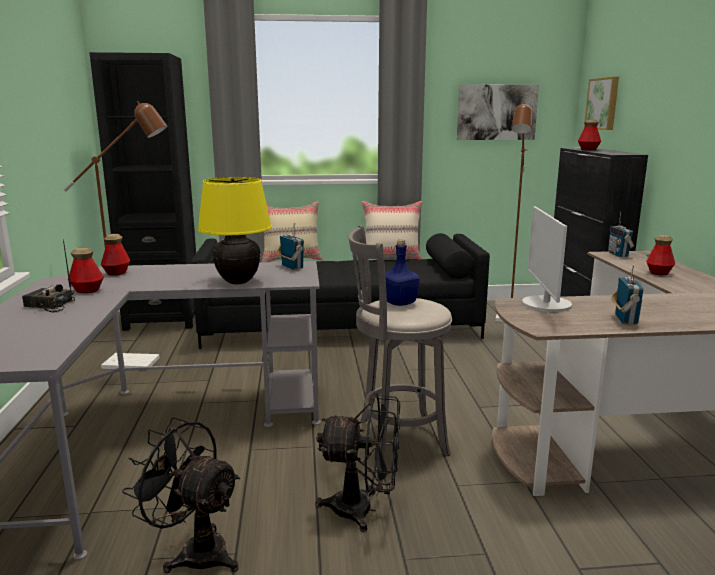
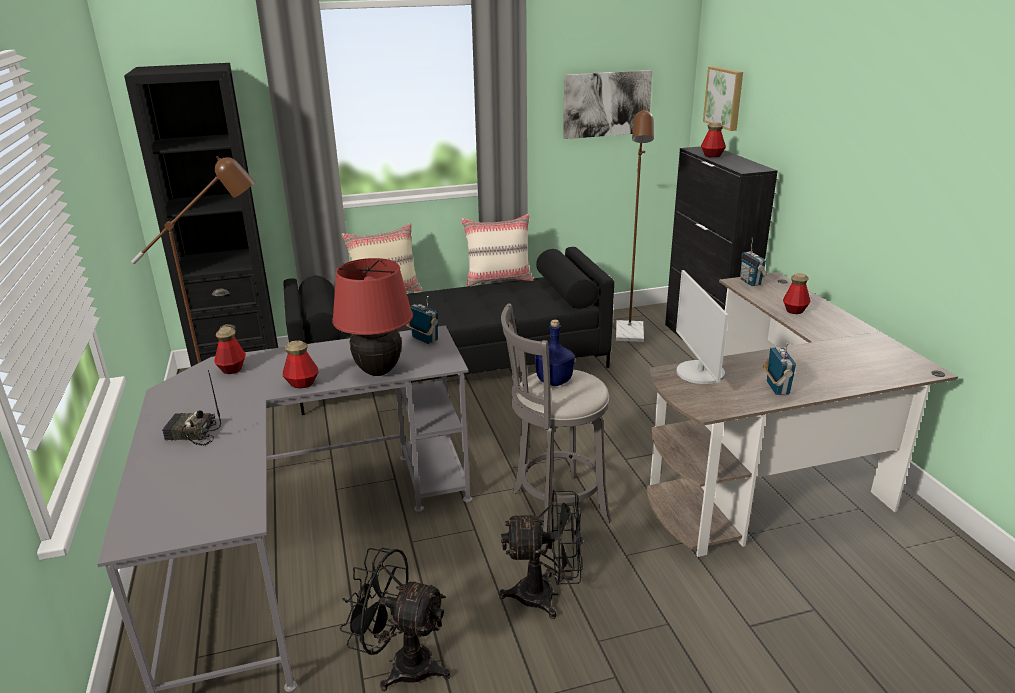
camera: 10 degrees left, 10 degrees up
(87, 290) = (218, 404): bottle -> bottle (302, 383)
(238, 282) = (378, 371): yellow table lamp -> red table lamp

